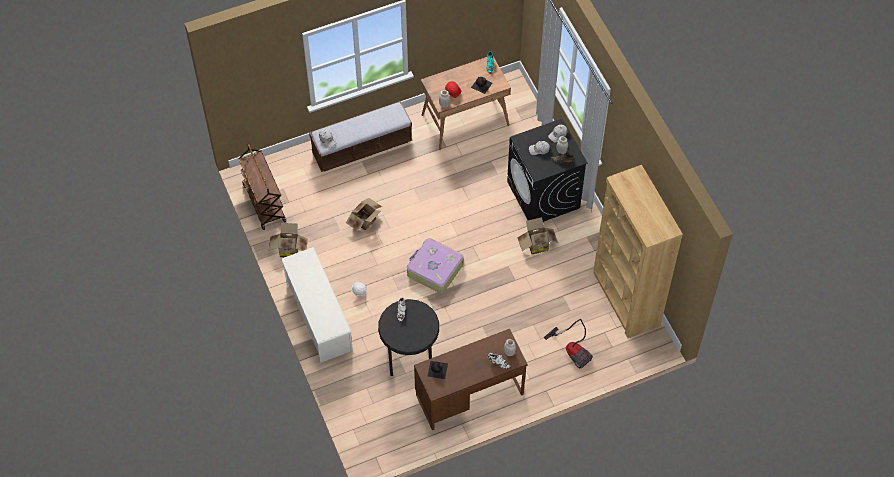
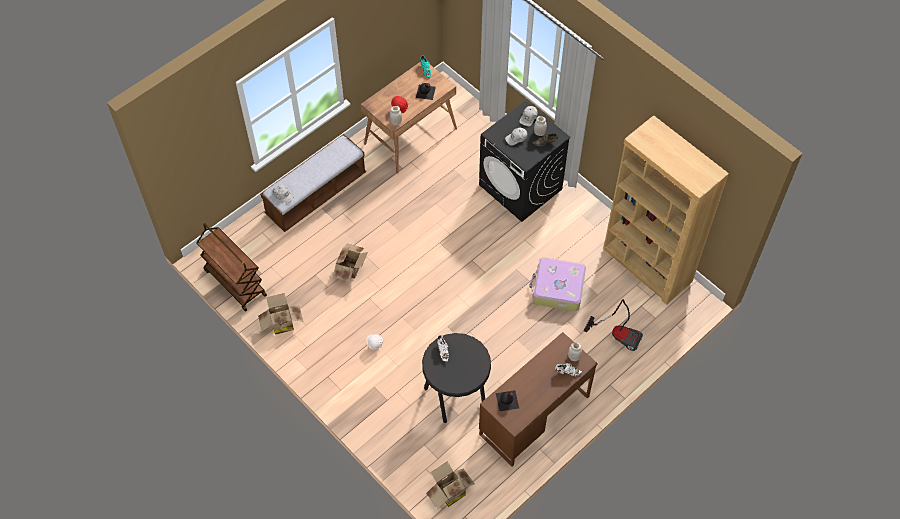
camera: 20 degrees left, 0 degrees up
(318, 317) = (342, 385): white shoe rack -> none
(434, 270) = (443, 297): suitcase -> suitcase (557, 289)
(536, 244) = (535, 238): cardboard box -> cardboard box (448, 492)

